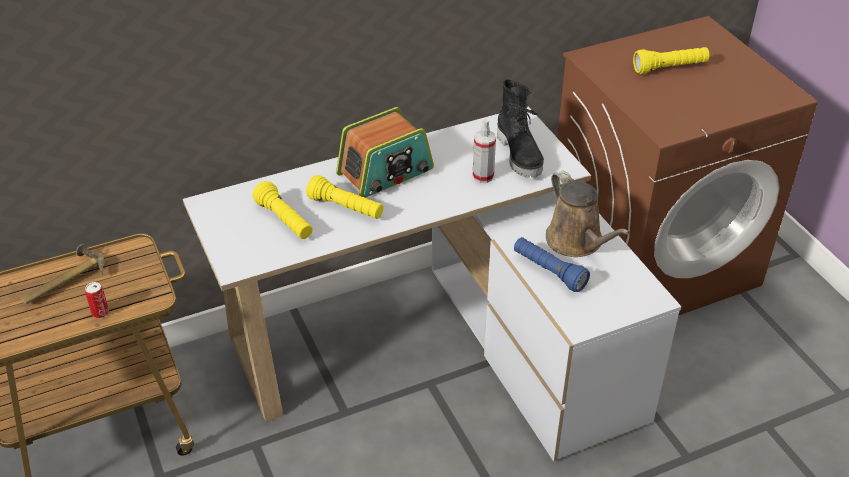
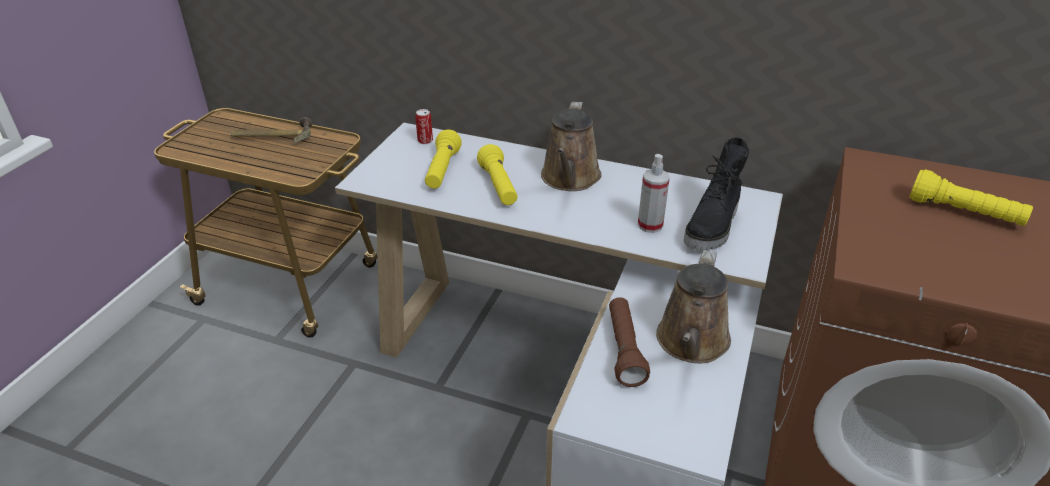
camera: 45 degrees right, 5 degrees down
(100, 313) = (260, 166): can -> can (425, 141)
(386, 172) = (570, 179): radio -> brown watering can
(548, 271) = (624, 350): blue flashlight -> brown flashlight

